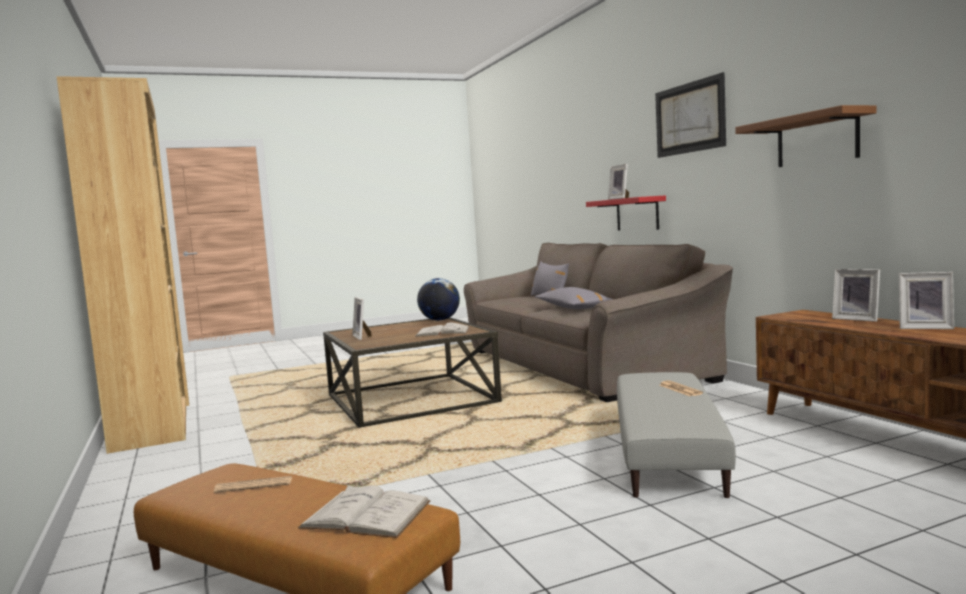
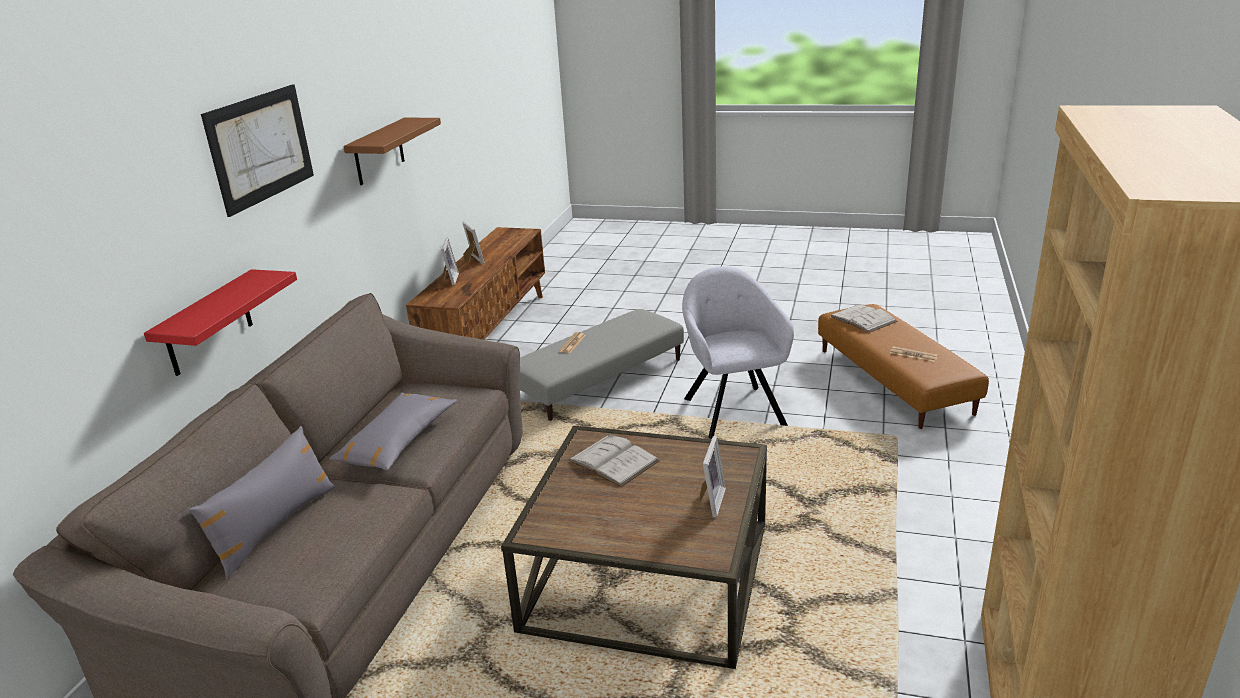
camera: 140 degrees left, 20 degrees up
(439, 320) = (542, 523): globe -> none
(480, 475) = (732, 409): none -> grey armchair
(620, 198) = (223, 302): picture frame -> none

